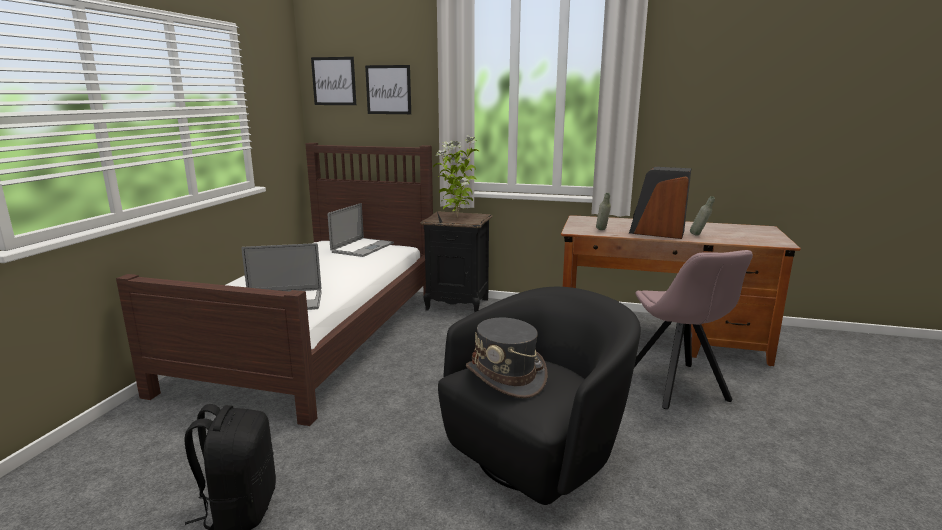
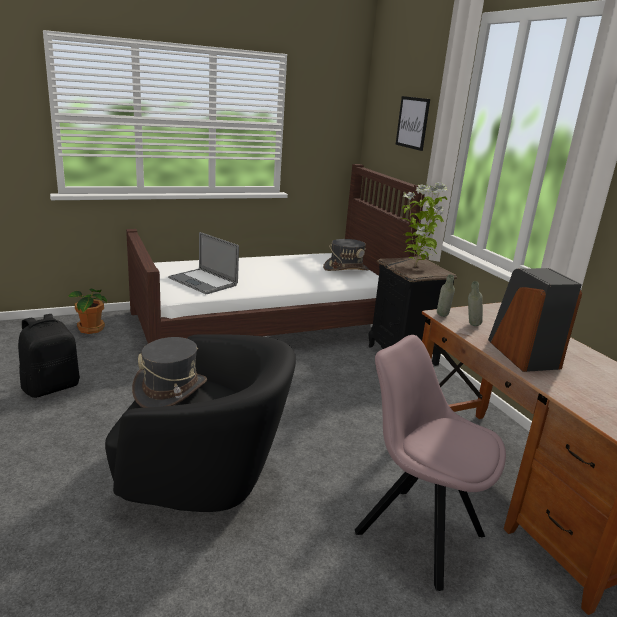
camera: 50 degrees right, 5 degrees up
(131, 440) = (90, 329): none -> potted plant
(334, 81) = (382, 109): picture -> none
(362, 248) = (346, 269): laptop -> grey hat
(677, 386) = (418, 533): pink chair -> pink chair turned 90 degrees clockwise
(699, 235) = (562, 380): grey bottle -> grey bottle (442, 317)

